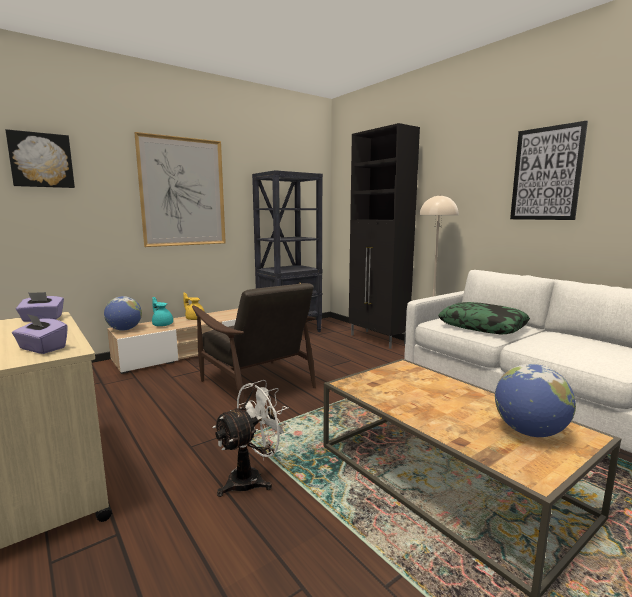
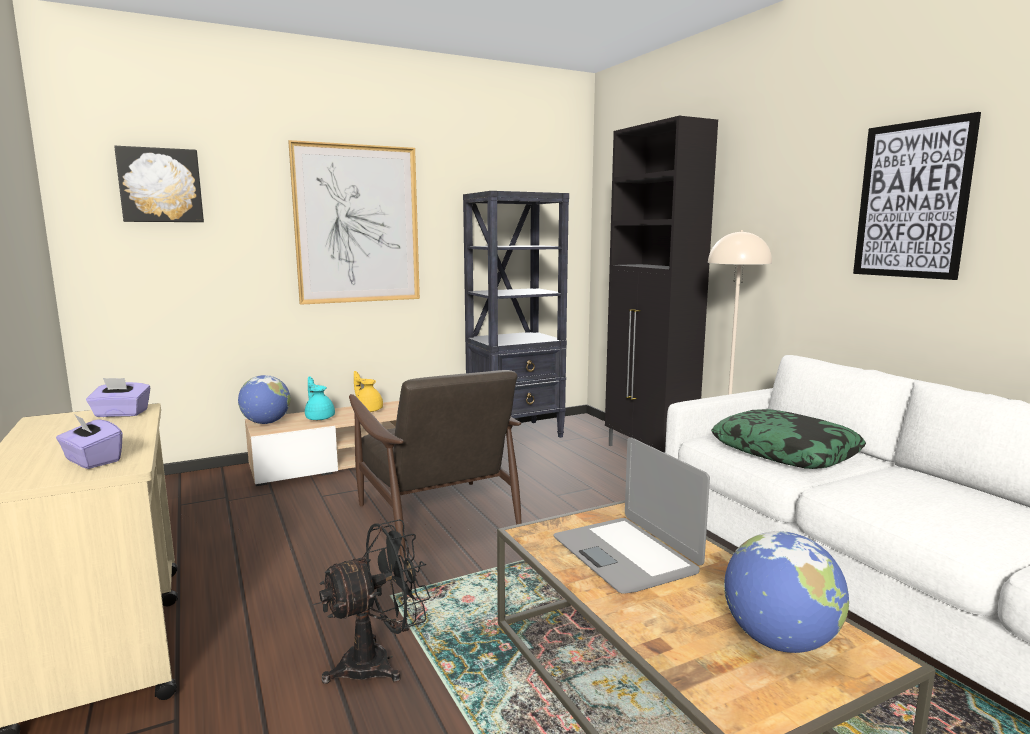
camera: 10 degrees right, 0 degrees up
(252, 478) = (379, 662): white fan -> black fan
(413, 392) = (625, 555): none -> laptop

